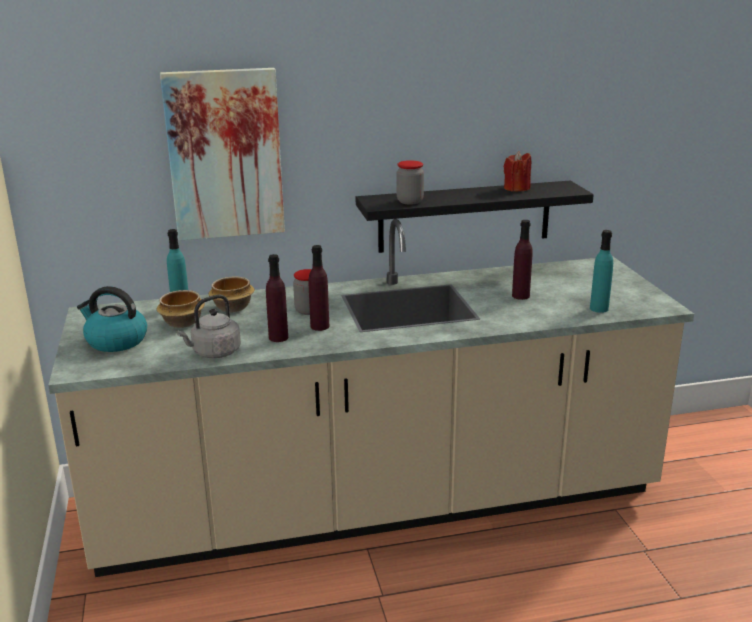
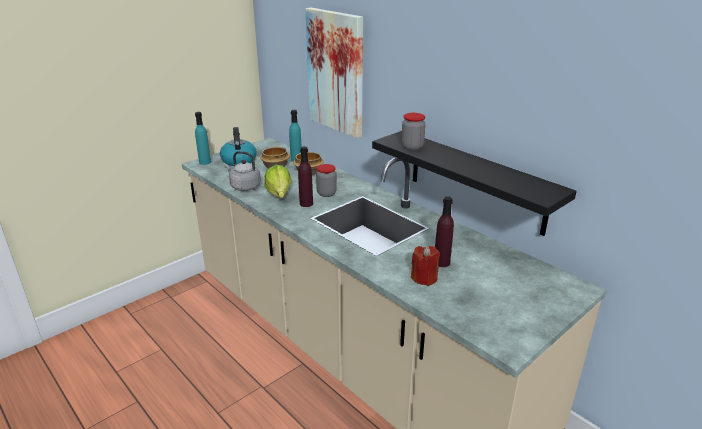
camera: 60 degrees right, 5 degrees up
(278, 337) = (279, 197): purple bottle -> lettuce
(516, 188) = (507, 174): red candle -> red candle (424, 278)
(599, 308) = (459, 307): turquoise bottle -> turquoise bottle (205, 162)

